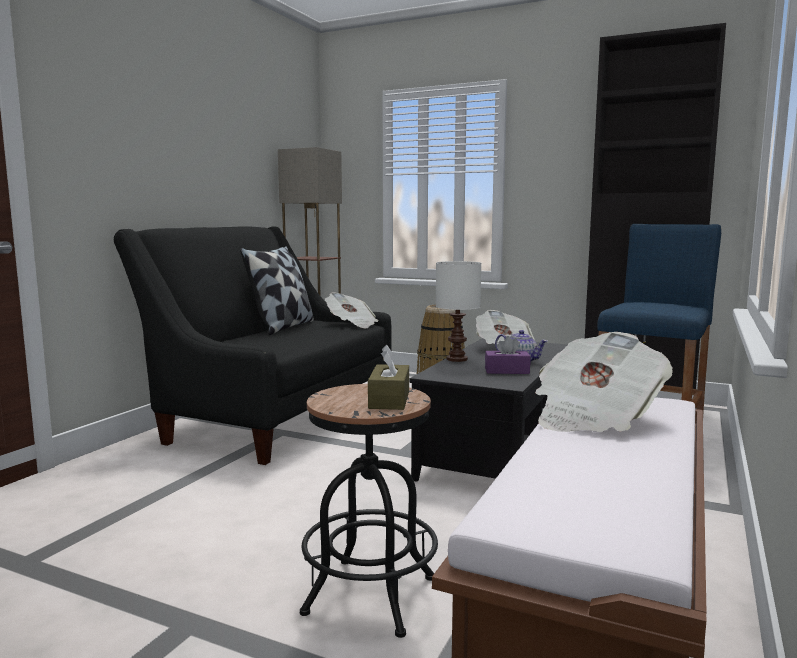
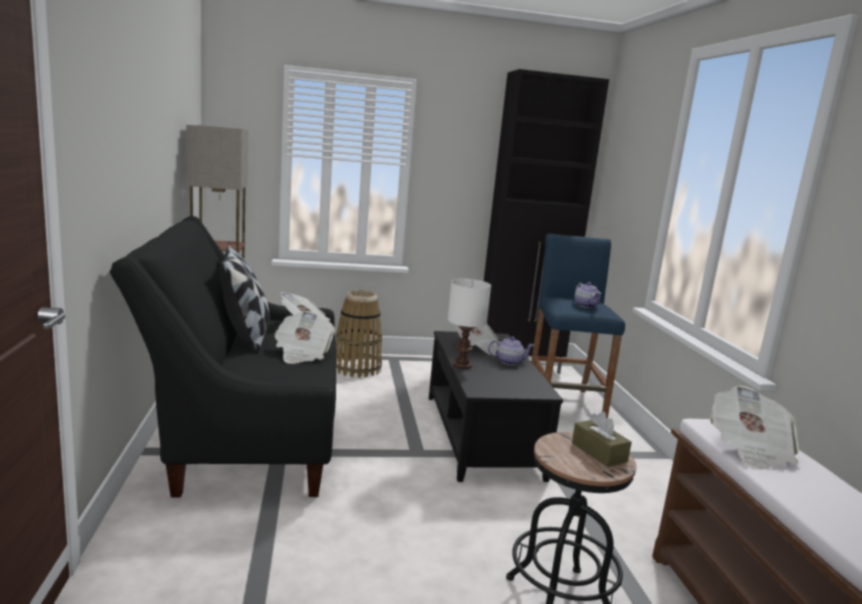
camera: 35 degrees left, 5 degrees up
(307, 338) = (302, 353): none -> newspaper
(507, 371) = (518, 376): purple tissue box -> none
(658, 305) = (586, 305): none -> teapot

